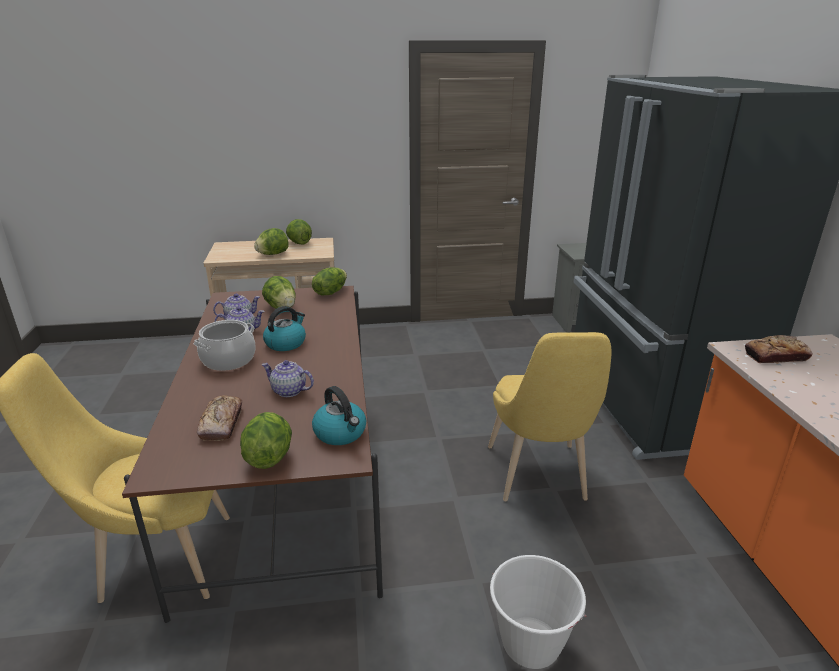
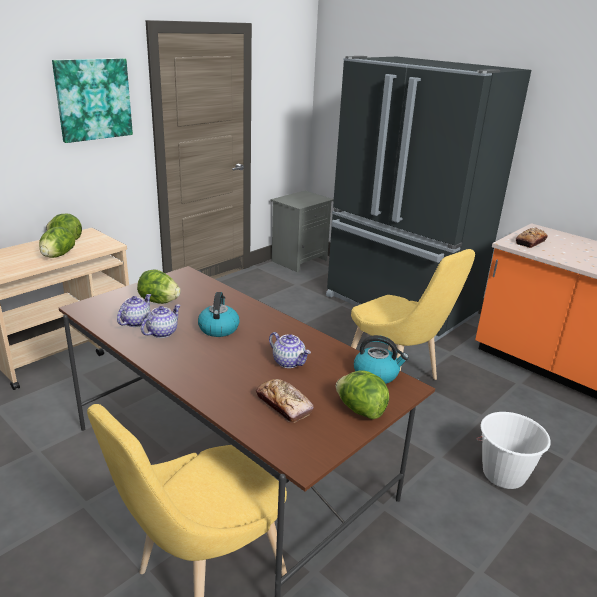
camera: 40 degrees left, 0 degrees up
(228, 359) = (193, 358): cooking pot -> none
(288, 391) = (289, 362): teapot -> teapot turned 120 degrees counterclockwise
(330, 292) = (179, 276): lettuce -> none
(345, 117) = (93, 99): none -> picture

